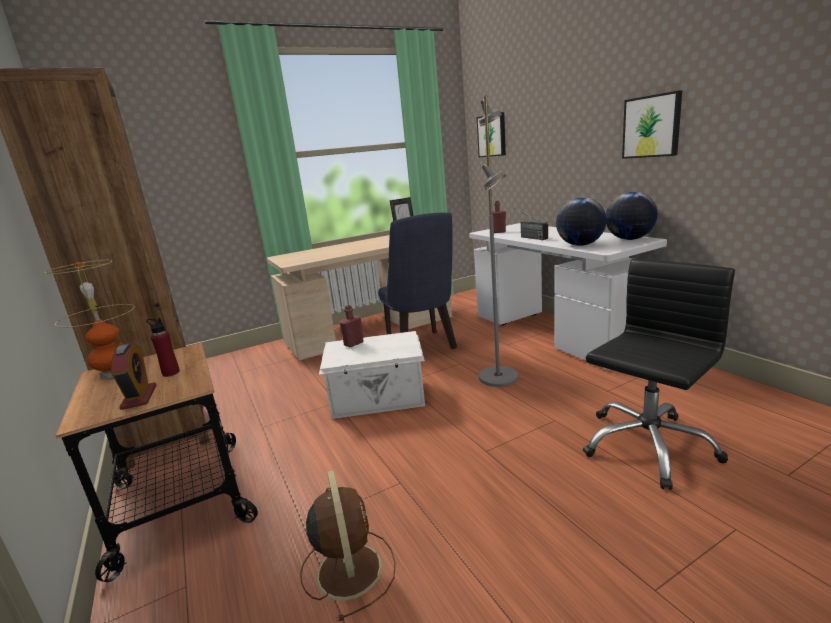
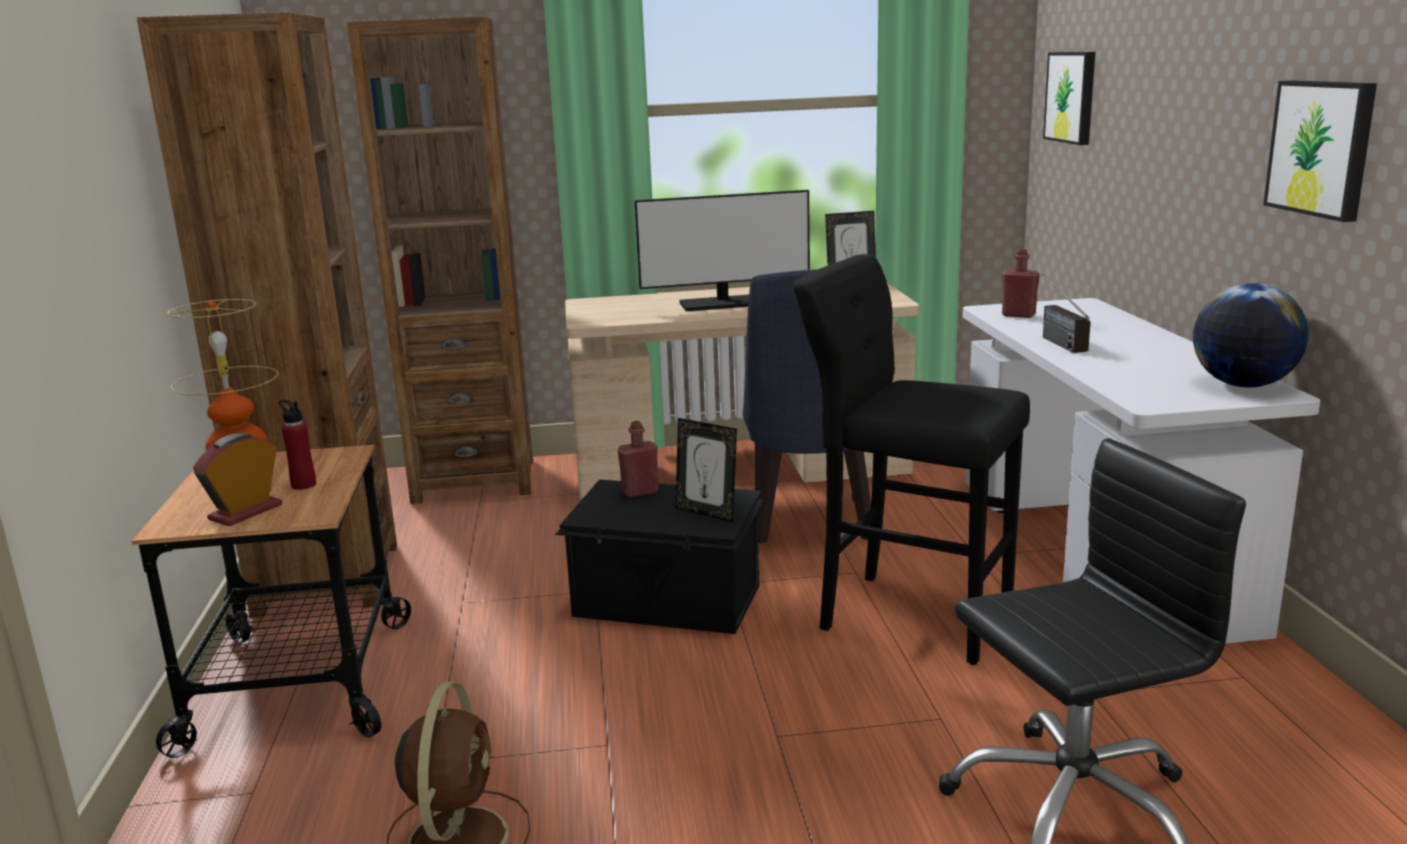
camera: 20 degrees right, 0 degrees up
(139, 397) = (245, 512): alarm clock -> alarm clock turned 150 degrees counterclockwise
(230, 363) = (474, 481): none -> brown bookcase
(354, 247) = (724, 304): none -> monitor
(379, 399) = (667, 602): white storage box -> black storage box
(397, 346) = (707, 513): none -> picture frame
(499, 377) = (907, 615): grey floor lamp -> black stool
(580, 245) = (1124, 380): globe -> none

